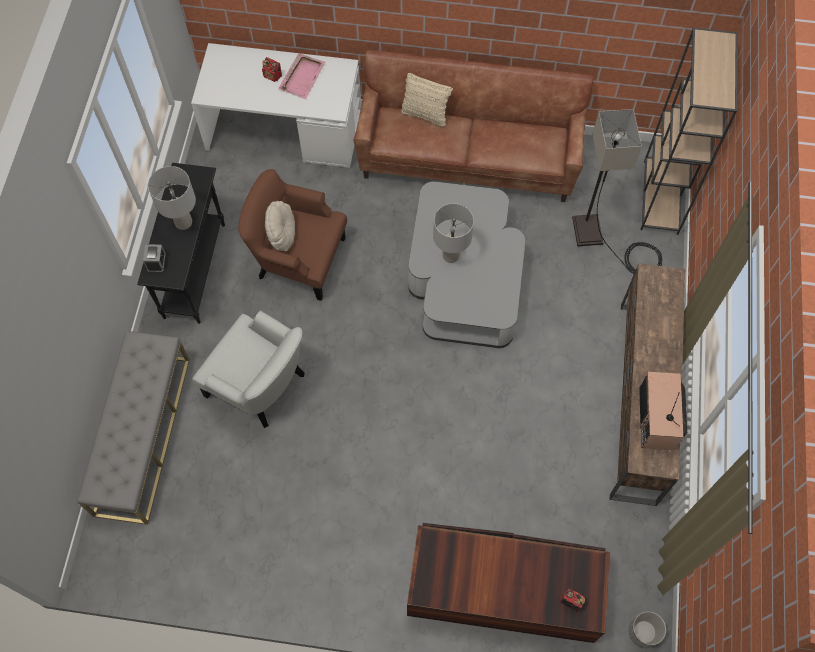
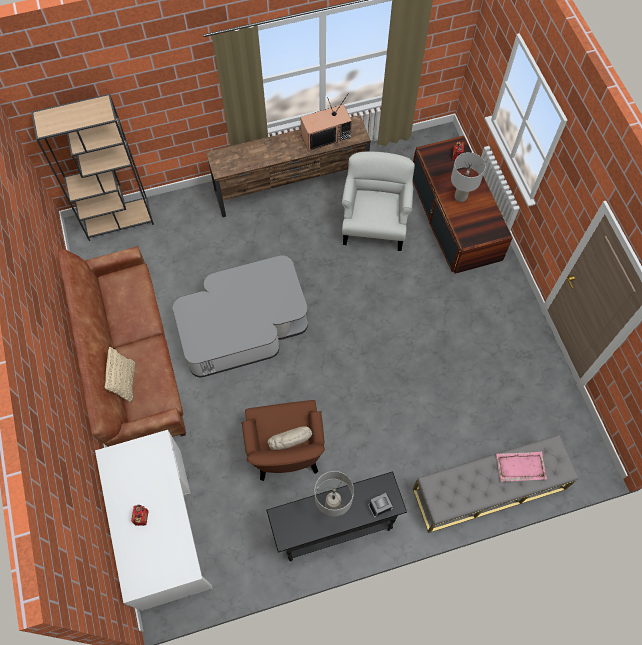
camera: 115 degrees left, 0 degrees up
(259, 384) = (404, 425): white armchair -> white armchair (374, 223)
(302, 77) = (132, 490): pink tray -> pink tray (520, 467)
(451, 255) = (248, 317): grey table lamp -> grey table lamp (460, 197)
(617, 248) = (175, 234): floor lamp -> none
(643, 632) = (436, 140): planter -> none

